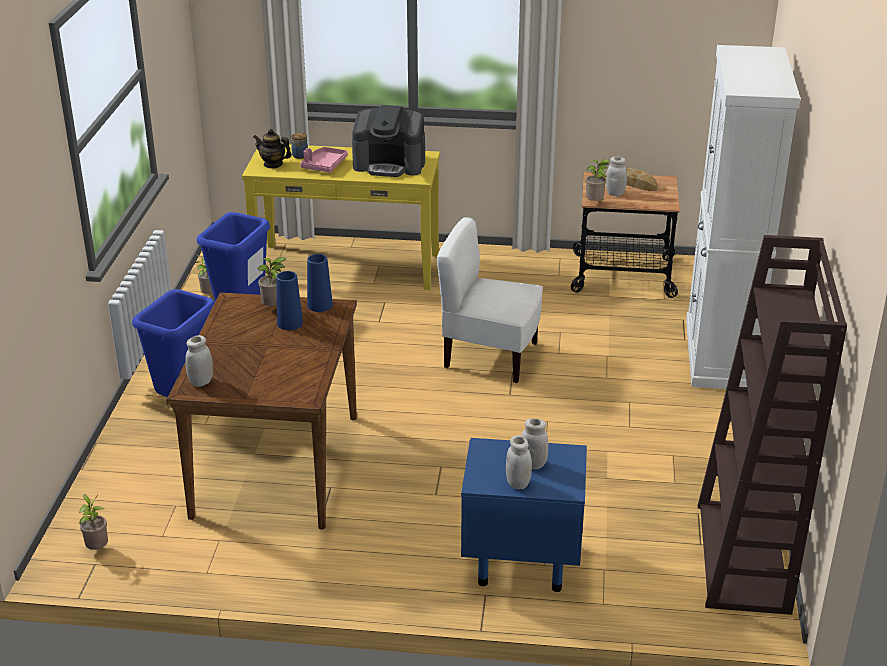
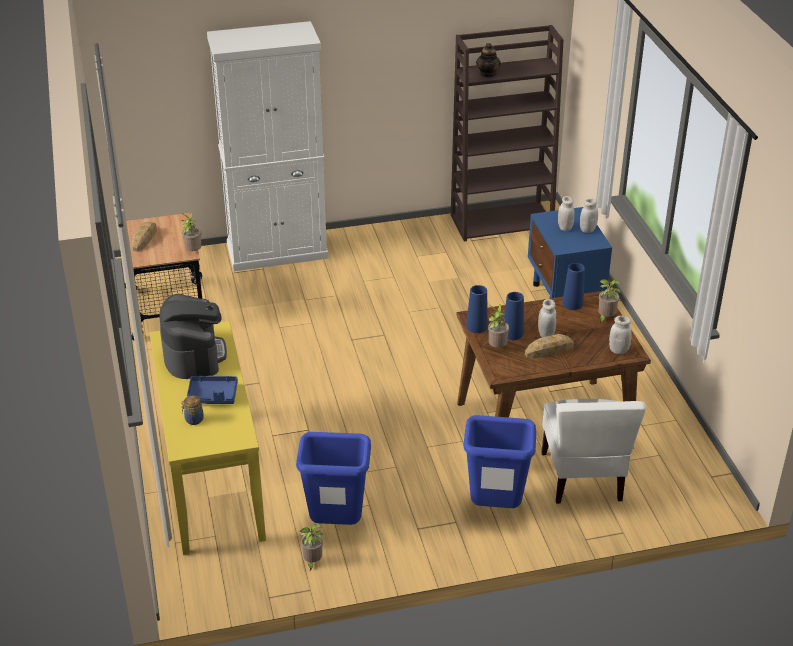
camera: 110 degrees left, 5 degrees up
(97, 548) = (696, 482): potted plant -> potted plant (605, 318)
(242, 338) = (549, 350): none -> bread
(273, 164) = (224, 432): teapot -> teapot (488, 73)
(312, 376) = (572, 303): none -> blue vase
(324, 165) = (213, 396): pink tray -> blue tray
(490, 357) = (335, 355): white chair -> white chair (583, 477)
(615, 193) = (168, 245): white jar -> white jar (546, 334)

